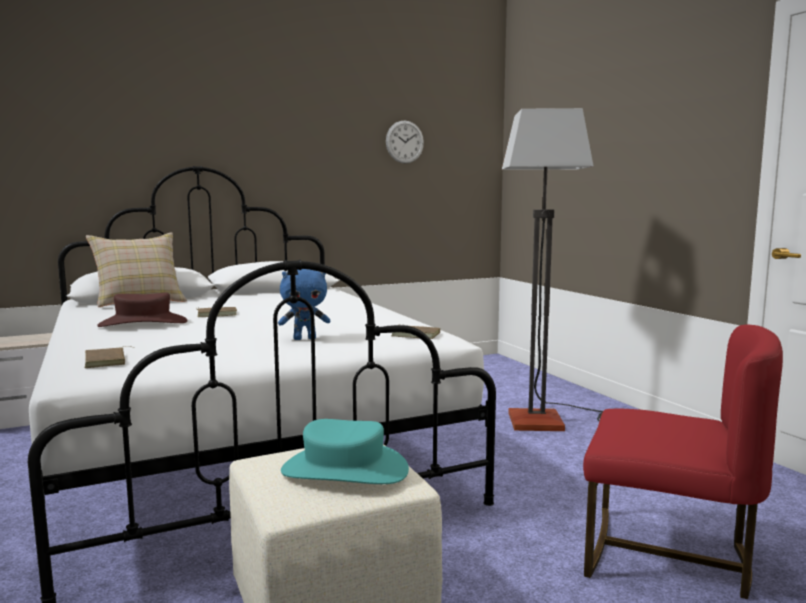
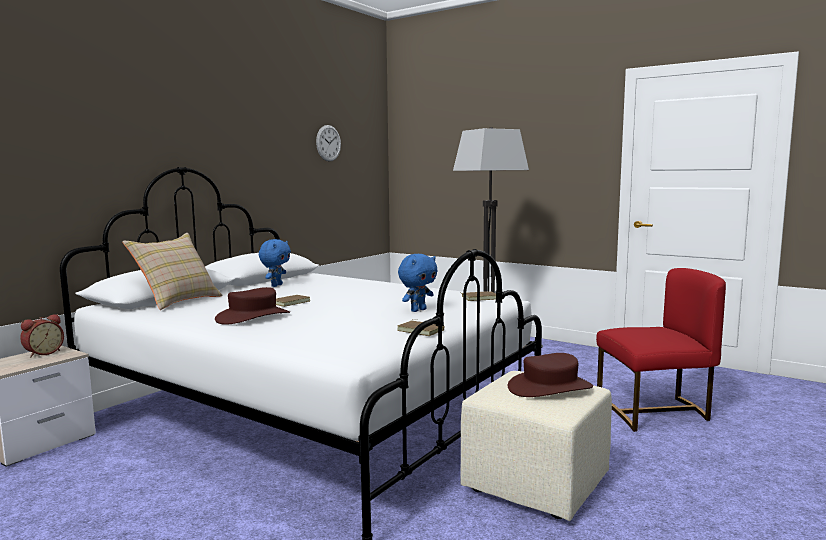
camera: 30 degrees left, 0 degrees up
(31, 337) = (43, 353): none -> alarm clock
(107, 361) = (330, 345): brown book -> brown book (421, 330)
(260, 297) = (276, 285): none -> blue plush toy
(344, 470) = (550, 387): turquoise hat -> brown hat

